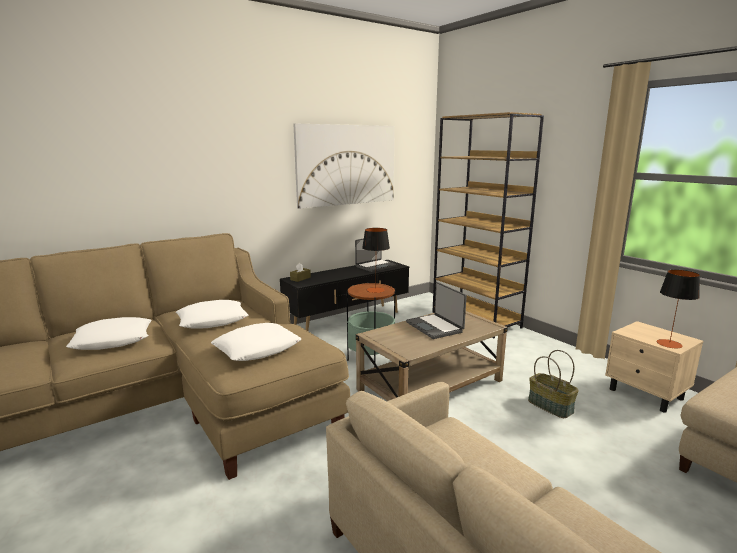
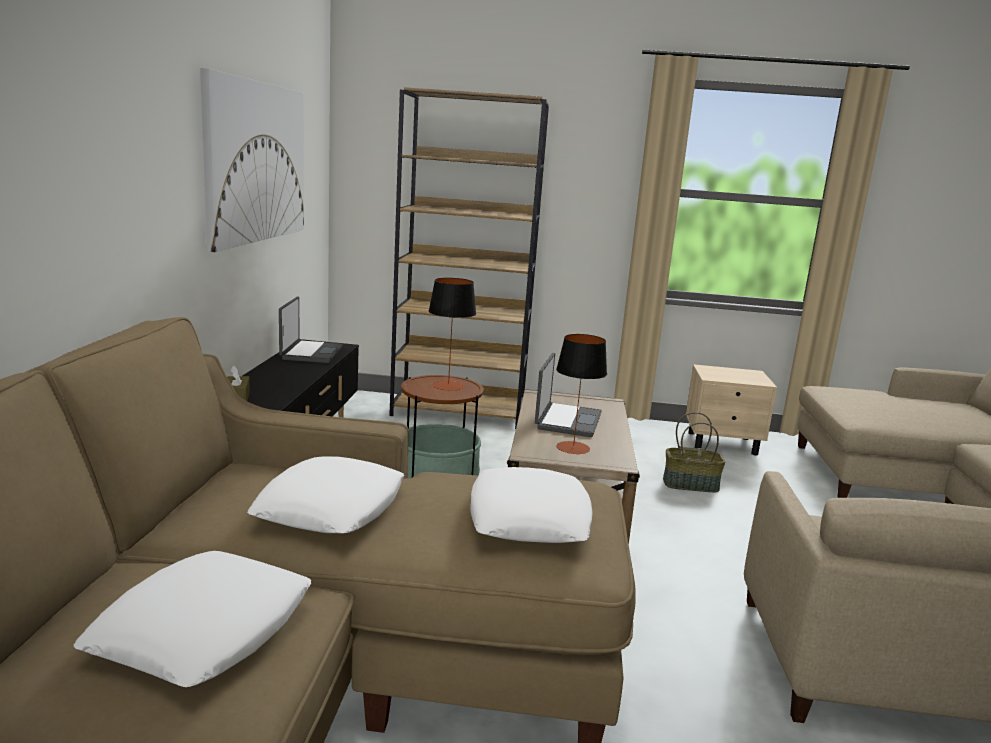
camera: 50 degrees left, 0 degrees up
(435, 327) = (567, 421): laptop -> laptop turned 90 degrees counterclockwise
(669, 344) = (754, 380): table lamp -> table lamp (573, 448)

